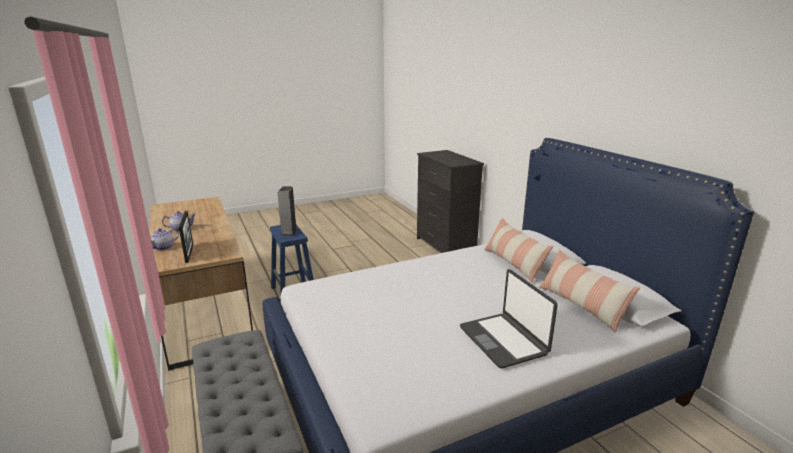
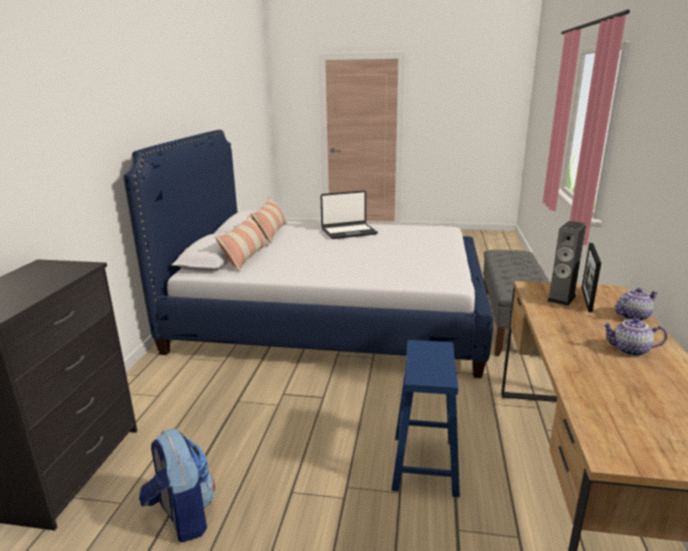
camera: 145 degrees left, 0 degrees up
(289, 233) = (430, 358): speaker -> speaker (561, 298)
(380, 251) = (182, 516): none -> backpack
(503, 340) = (348, 232): laptop -> laptop turned 60 degrees clockwise

